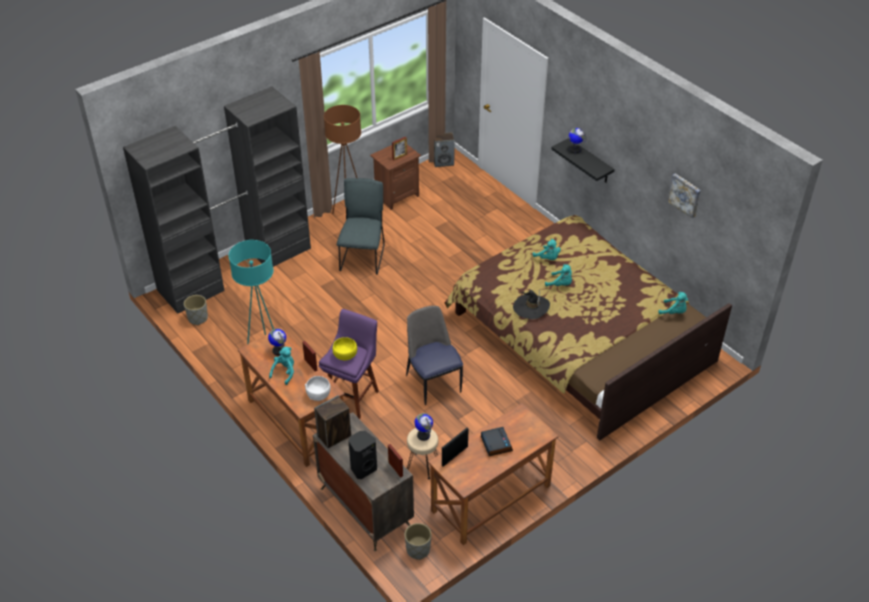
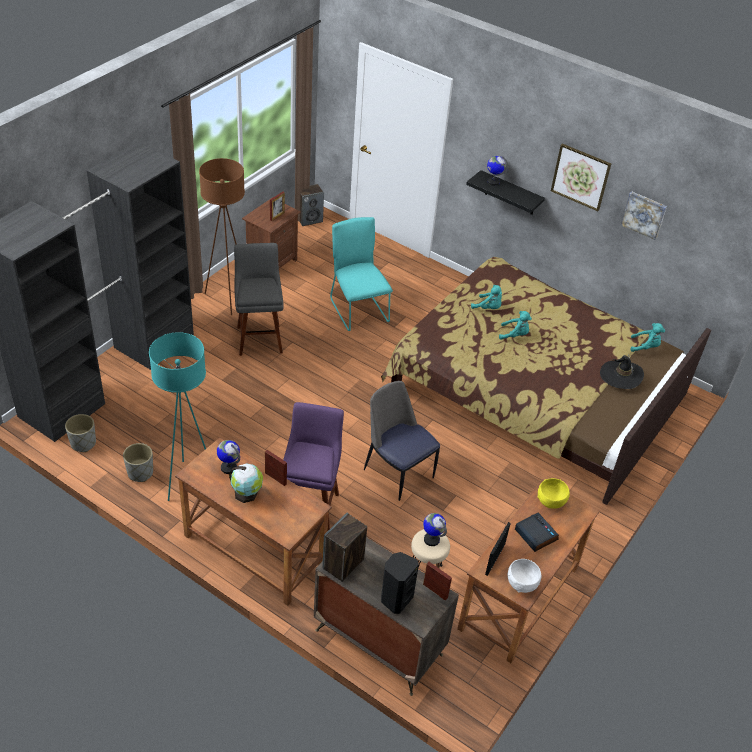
camera: 20 degrees left, 0 degrees up
(284, 372) = (247, 494): turquoise plush toy -> globe
(318, 394) = (300, 514): white bowl -> white bowl (521, 583)
(345, 355) = (310, 458): yellow bowl -> yellow bowl (551, 501)
(363, 256) = (259, 337): grey chair -> grey stool
(418, 550) = (462, 682): grey planter -> grey planter (140, 473)
(454, 244) = (358, 309): none -> turquoise chair
(531, 307) = (495, 366): black hat -> black hat (621, 376)
(639, 155) = (580, 177): none -> picture

